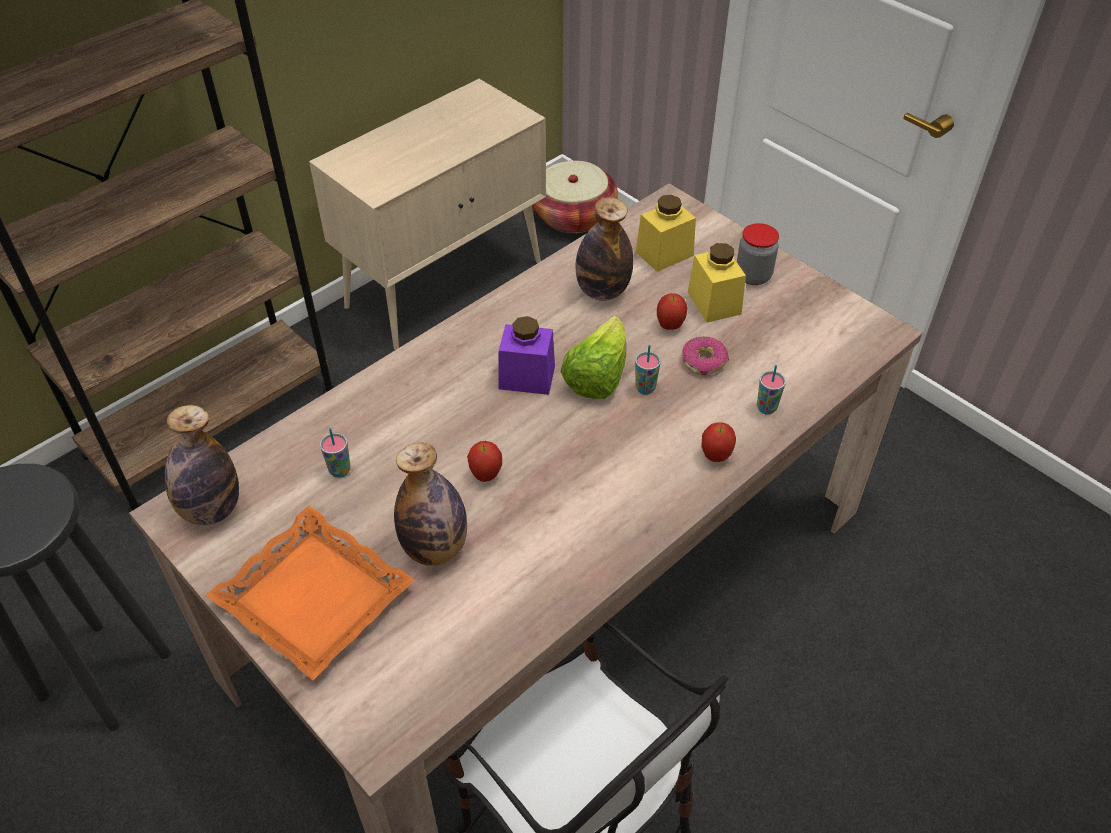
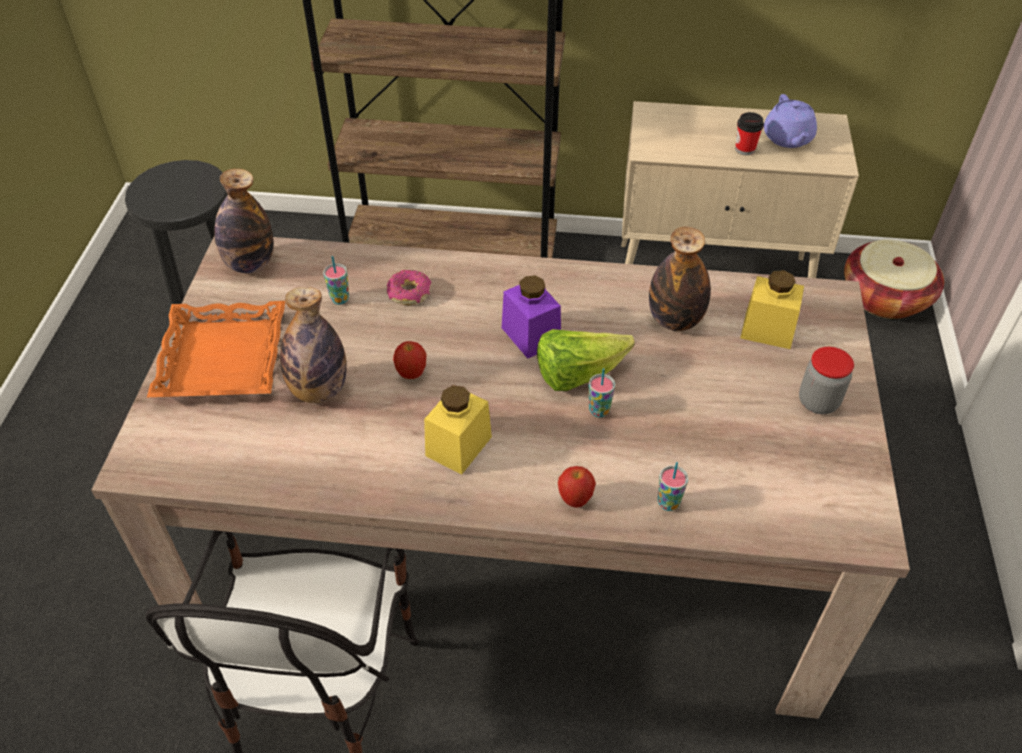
camera: 50 degrees right, 0 degrees up
(446, 146) = (745, 149): none -> cup
(464, 120) = (788, 139): none -> purple teapot
(670, 326) = (687, 384): apple -> none
(704, 361) = (673, 429): donut -> donut (409, 293)
(714, 303) = (750, 395): yellow jar -> yellow jar (458, 446)

